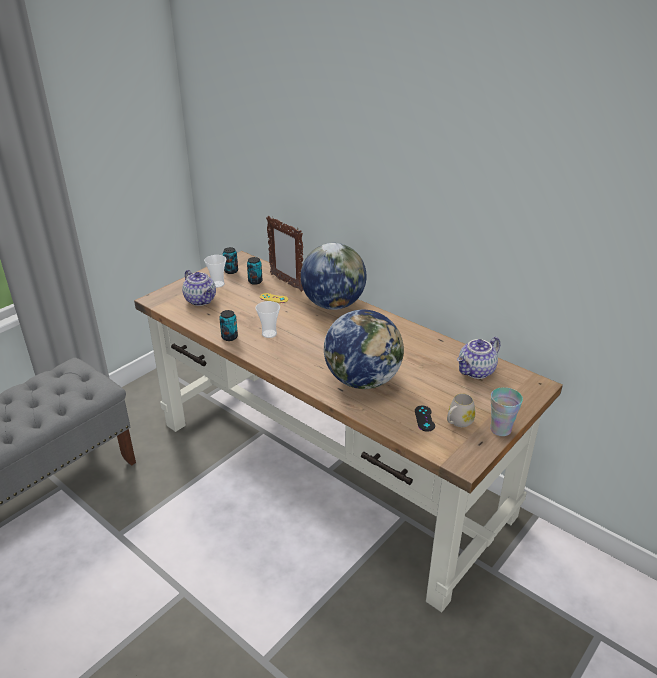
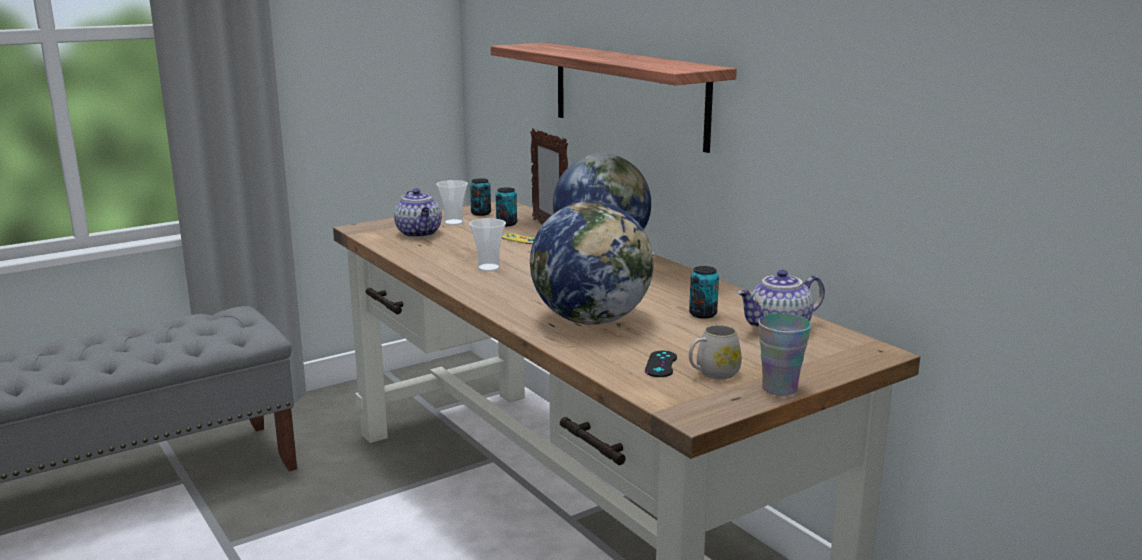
camera: 15 degrees right, 15 degrees down
(229, 337) = (431, 266): can -> can (703, 314)
(342, 197) = (628, 93): none -> shelf

